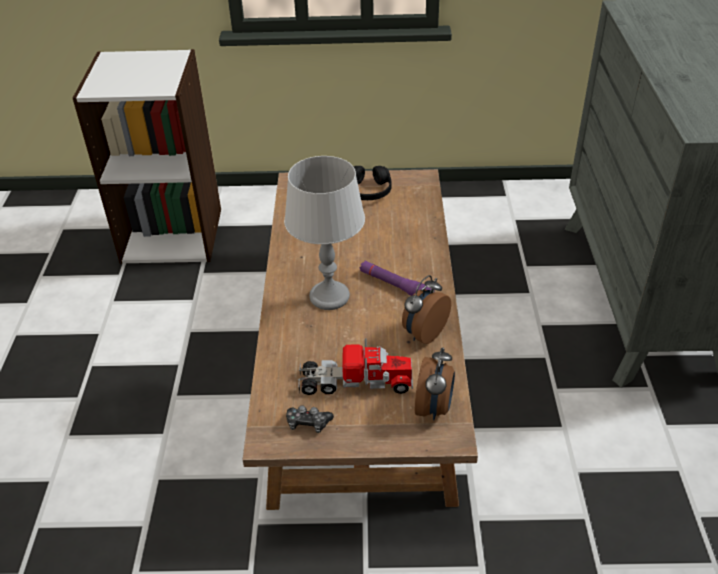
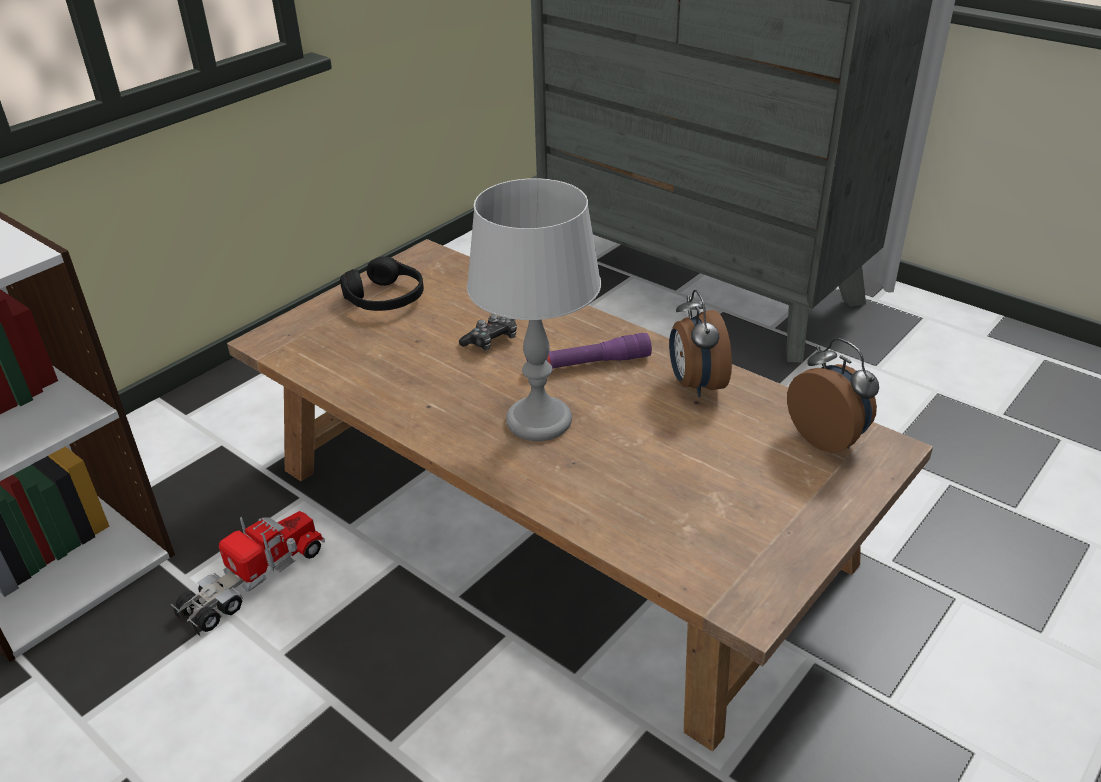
camera: 50 degrees left, 5 degrees down
(308, 423) = (756, 553): game controller -> game controller (491, 341)
(355, 382) = (722, 476): toy truck -> toy truck (253, 581)

